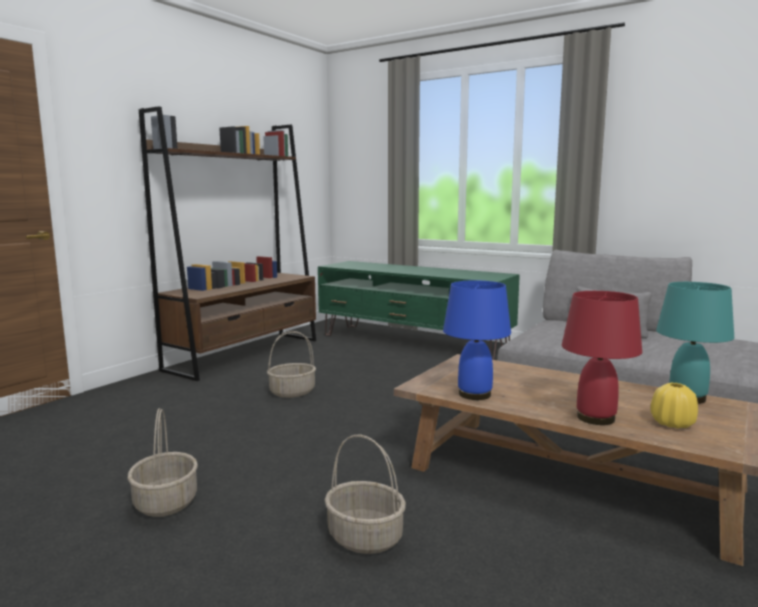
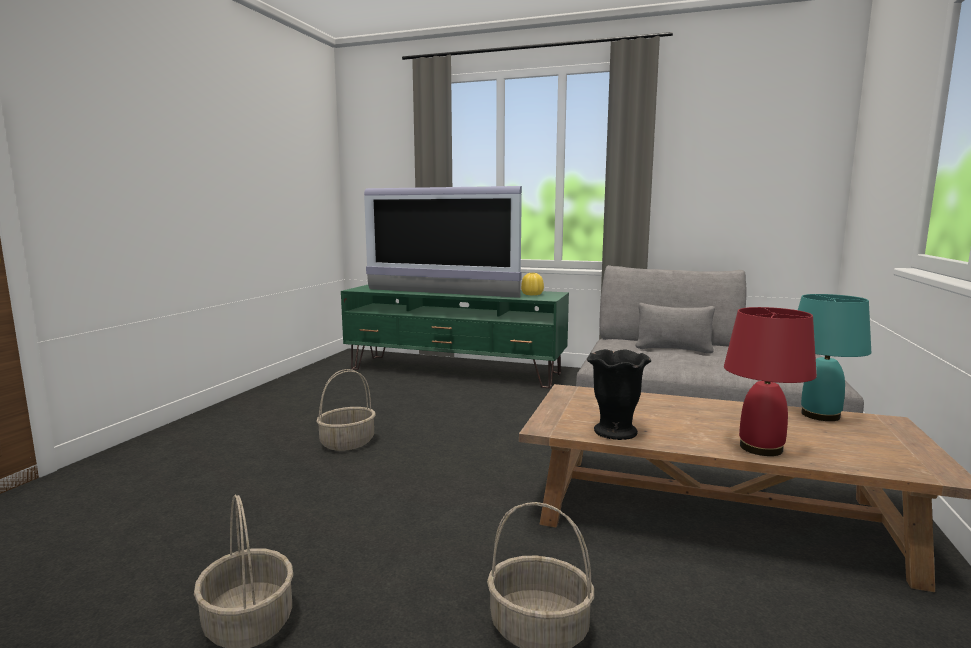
camera: 15 degrees left, 0 degrees up
(245, 354) = (265, 400): brown bookcase -> none
(399, 271) = (440, 293): none -> television
(475, 394) = (615, 432): blue table lamp -> black vase
(672, 423) = (836, 446): yellow vase -> yellow vase (532, 294)

